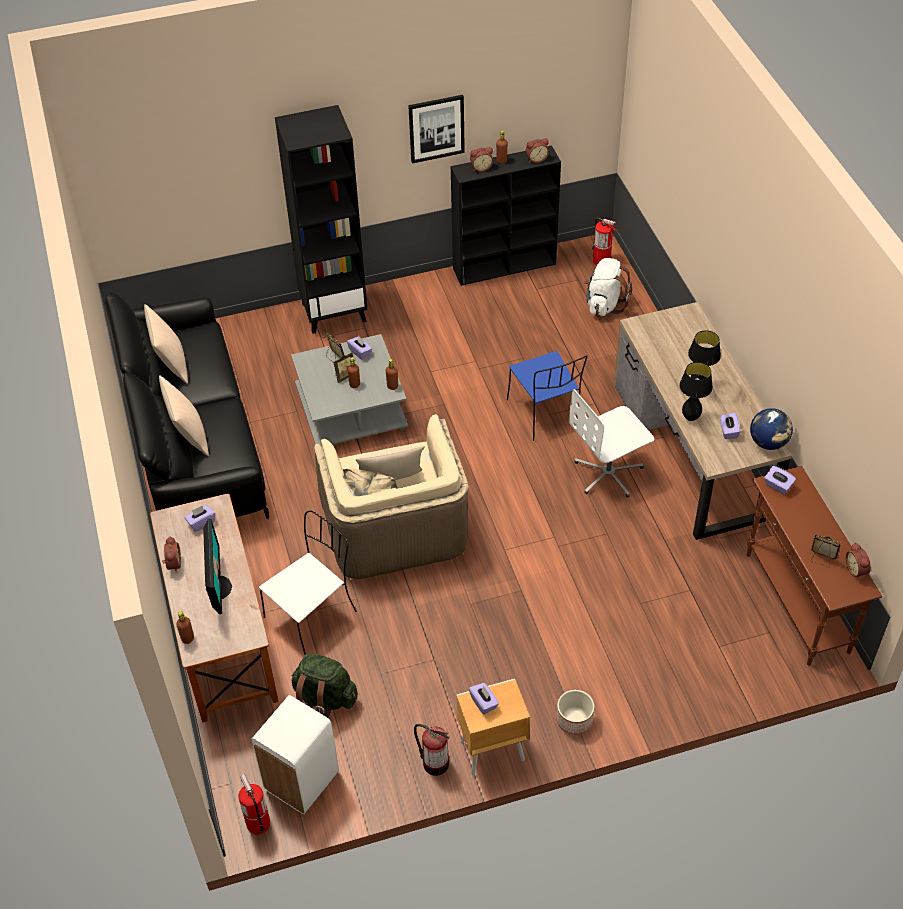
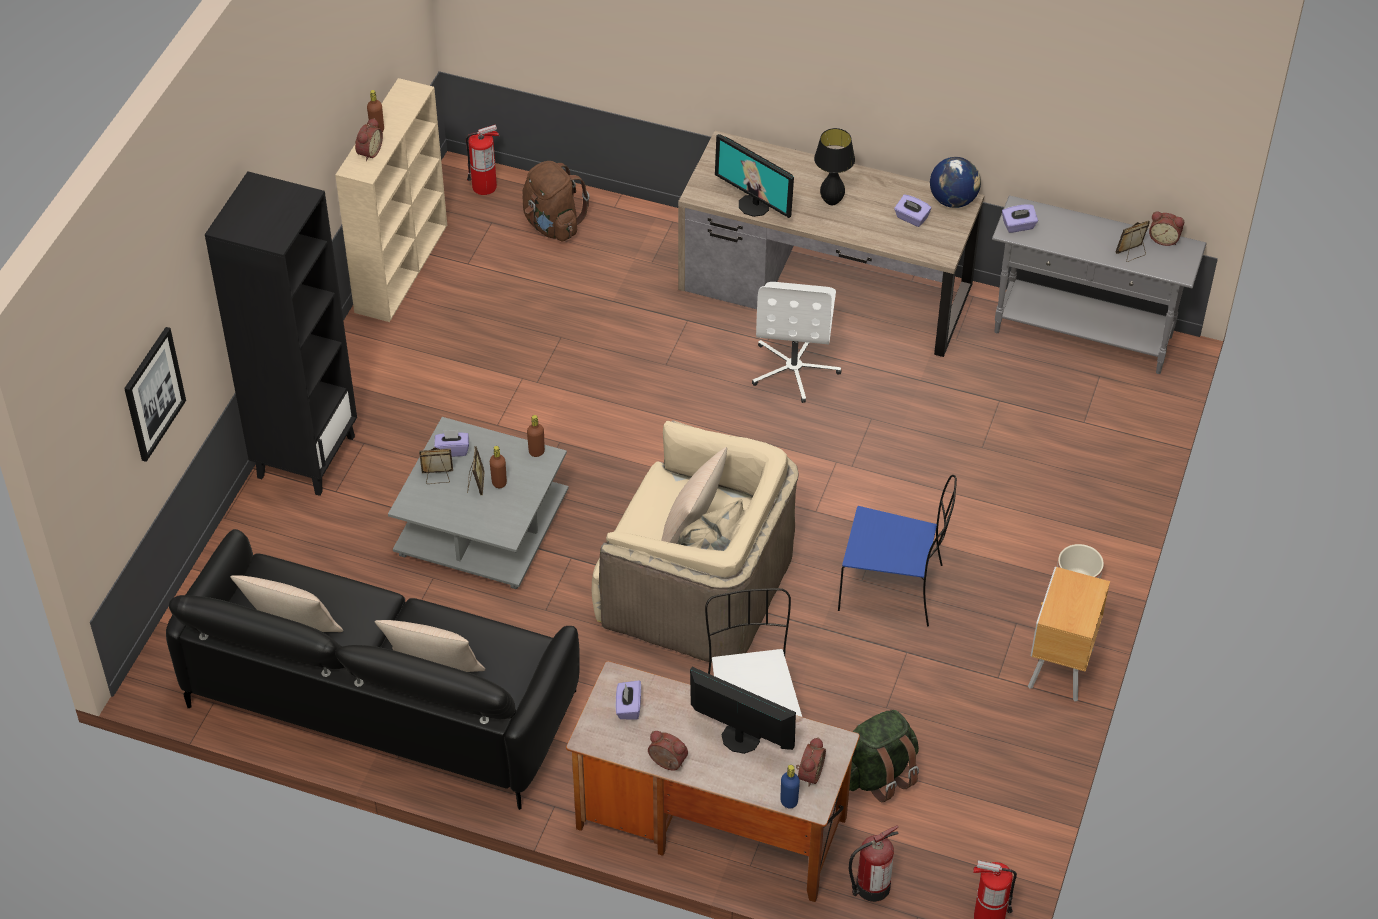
camera: 55 degrees left, 0 degrees up
(187, 638) = (789, 801): brown bottle -> blue bottle
(300, 781) = (965, 851): white trash can -> none
(434, 763) = (1035, 724): fire extinguisher -> fire extinguisher (870, 887)
(436, 128) = (315, 135): picture -> picture (153, 393)
(483, 703) = (1065, 607): purple tissue box -> none
(505, 266) = (401, 267): black bookcase -> beige bookcase
(536, 159) = (407, 102): alarm clock -> alarm clock (808, 773)
(545, 413) = (661, 367): blue chair -> blue chair (893, 588)
(604, 304) = (552, 225): white backpack -> brown backpack
(654, 354) = (754, 205): none -> monitor
(690, 418) = (867, 233): black table lamp -> none
(796, 603) = (1083, 335): brown console table -> grey console table

